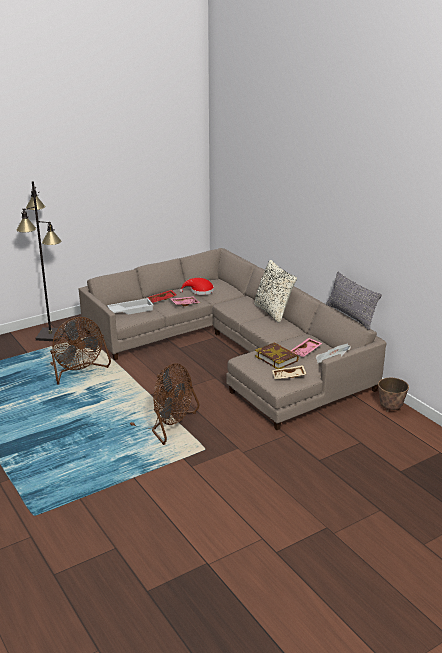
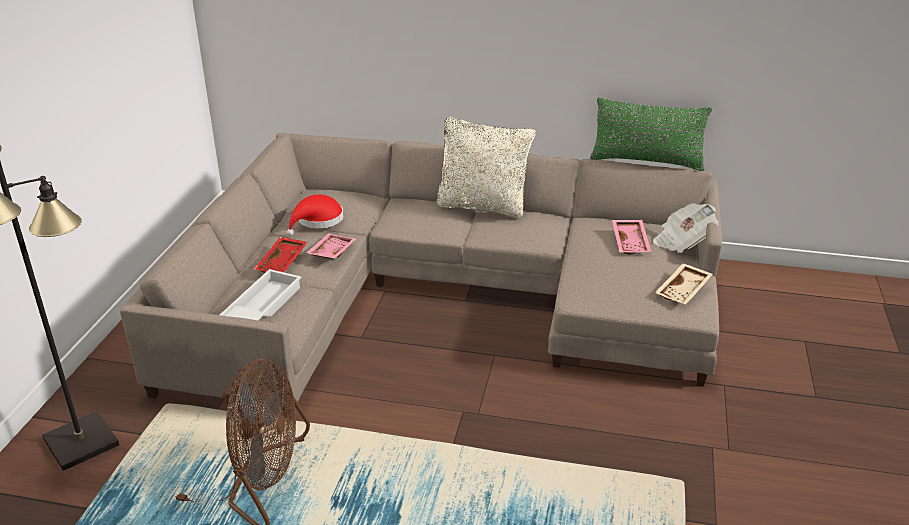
camera: 45 degrees left, 5 degrees up
(167, 426) = (571, 482): brown fan -> none
(276, 358) = (620, 272): book -> none
(350, 316) = (646, 161): grey pillow -> green pillow
(390, 408) = (749, 276): planter -> none

